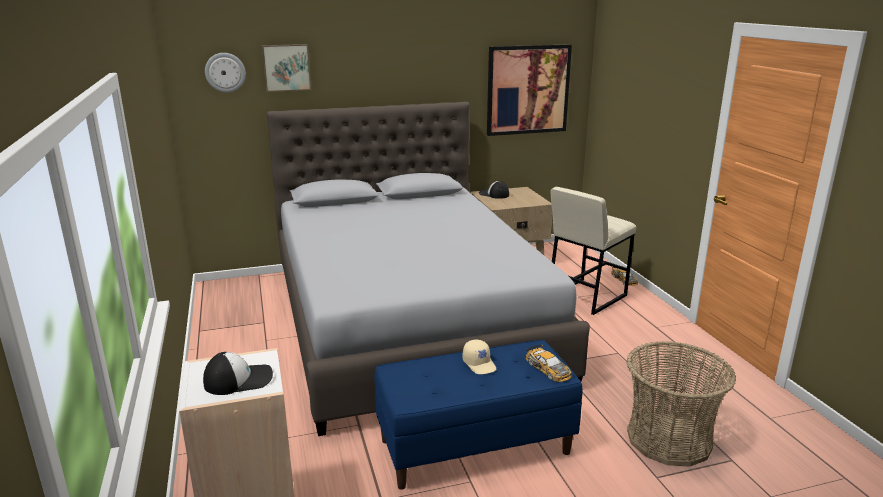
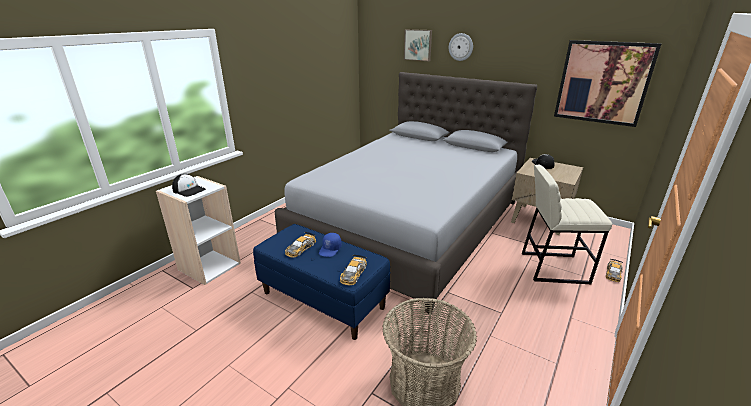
camera: 50 degrees right, 5 degrees up
(225, 72) = (386, 45): wall clock -> wall clock (461, 47)
(449, 382) = (300, 248): none -> toy car
(479, 364) = (330, 249): beige cap -> blue cap

